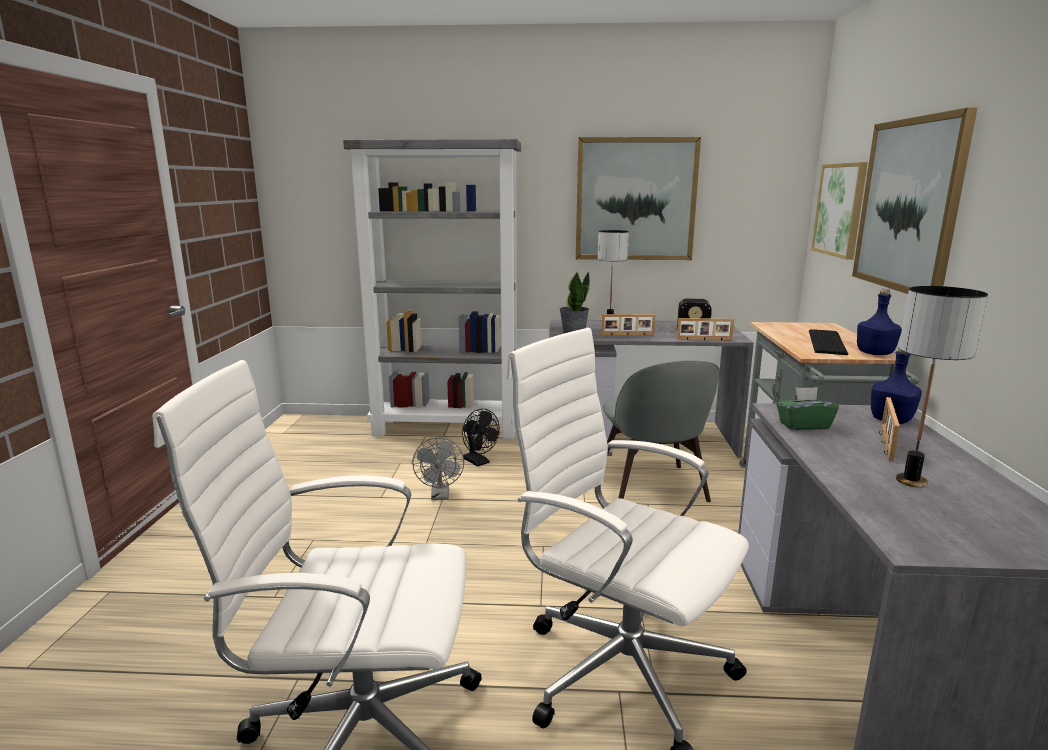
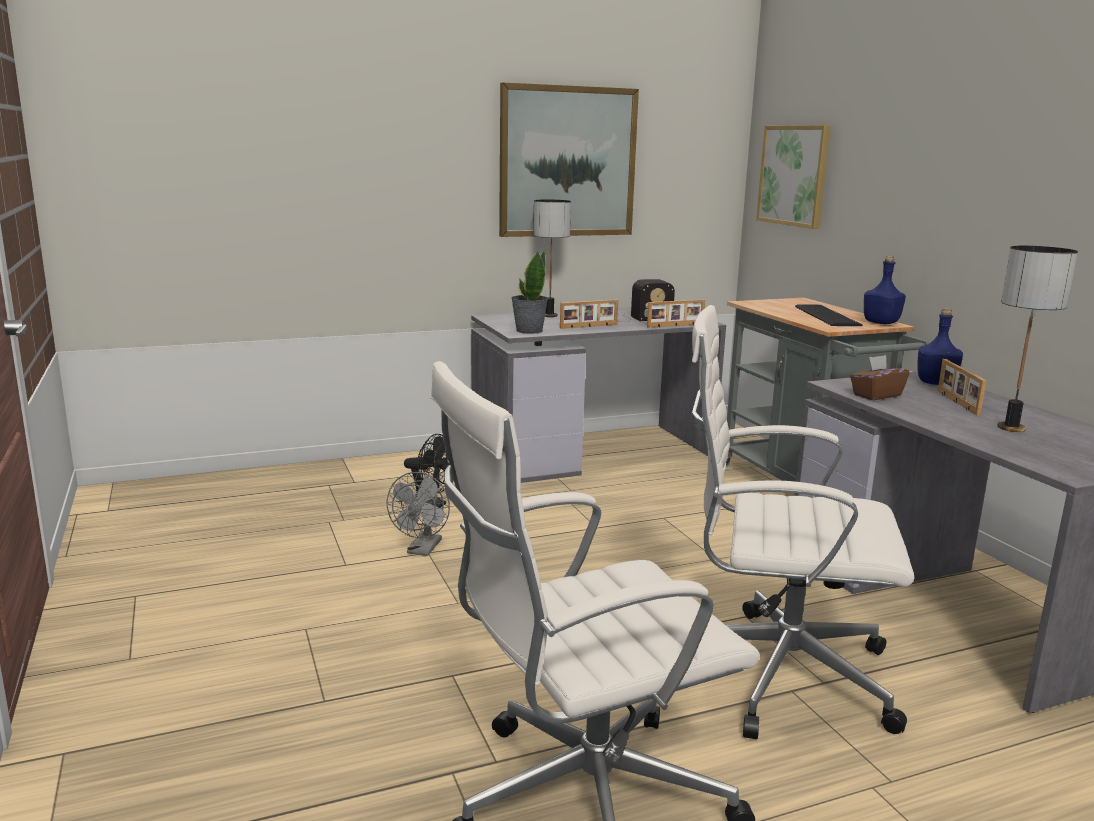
camera: 25 degrees left, 0 degrees up
(440, 496) = (422, 550): grey fan -> grey fan turned 45 degrees clockwise
(447, 428) = (350, 472): grey bookcase -> none
(652, 488) = (654, 502): grey chair -> none
(803, 425) = (876, 395): green tissue box -> brown tissue box
(908, 205) = (893, 171): picture -> none

